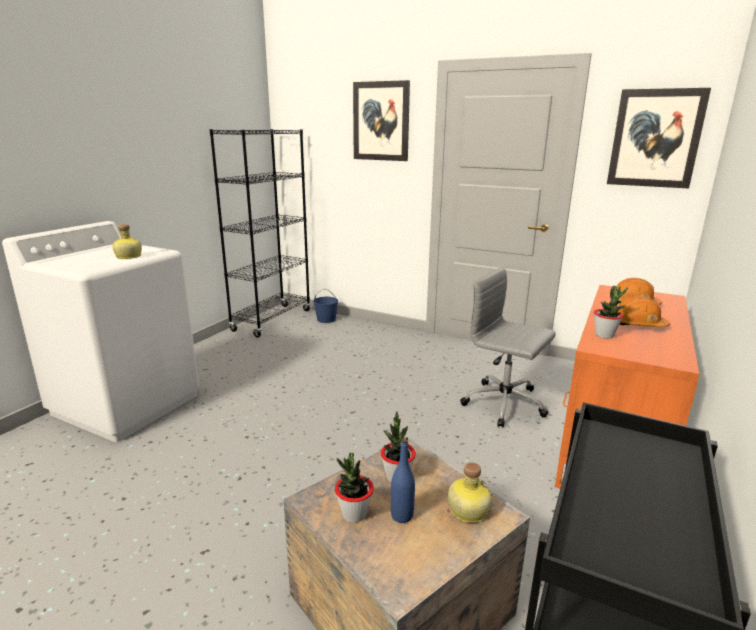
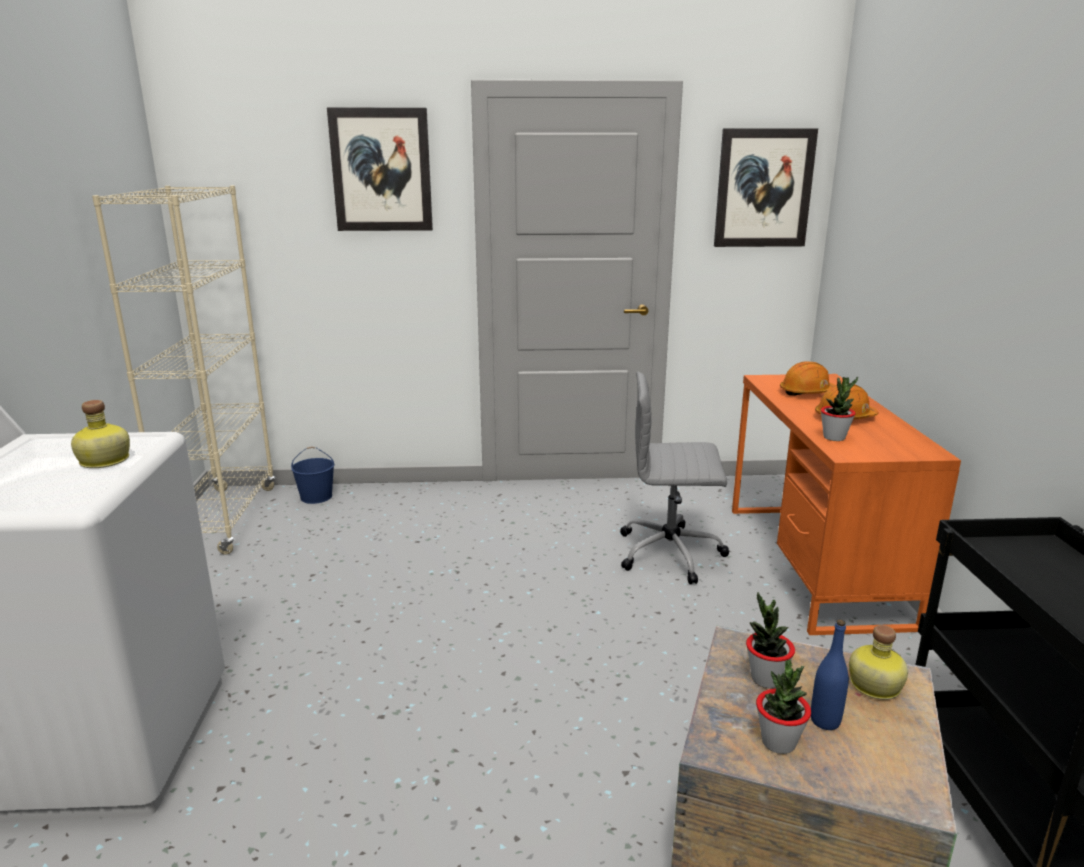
camera: 30 degrees left, 0 degrees up
(272, 320) = (223, 520): black bookcase -> beige bookcase

